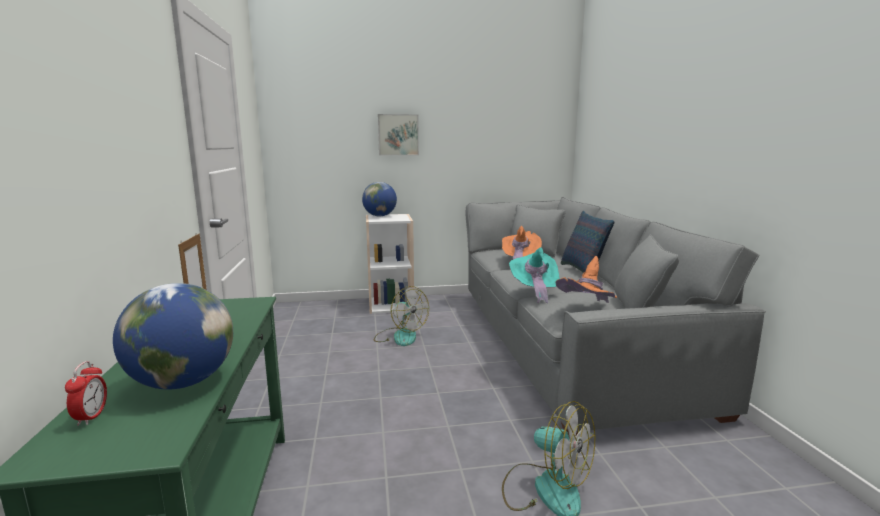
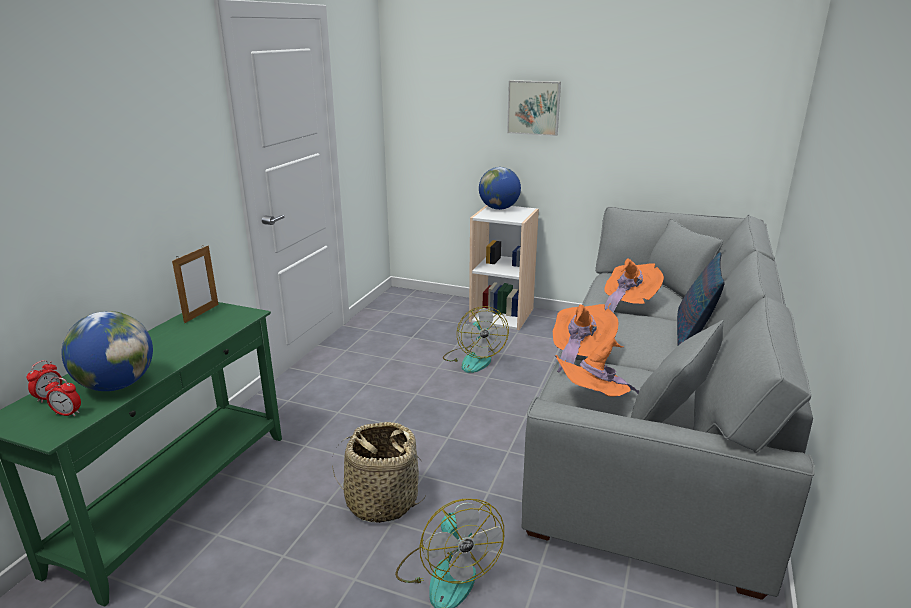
camera: 30 degrees right, 10 degrees up
(149, 423) = (67, 413): none -> alarm clock
(435, 456) = (381, 501): none -> basket
(535, 291) = (579, 354): turquoise hat -> orange hat

